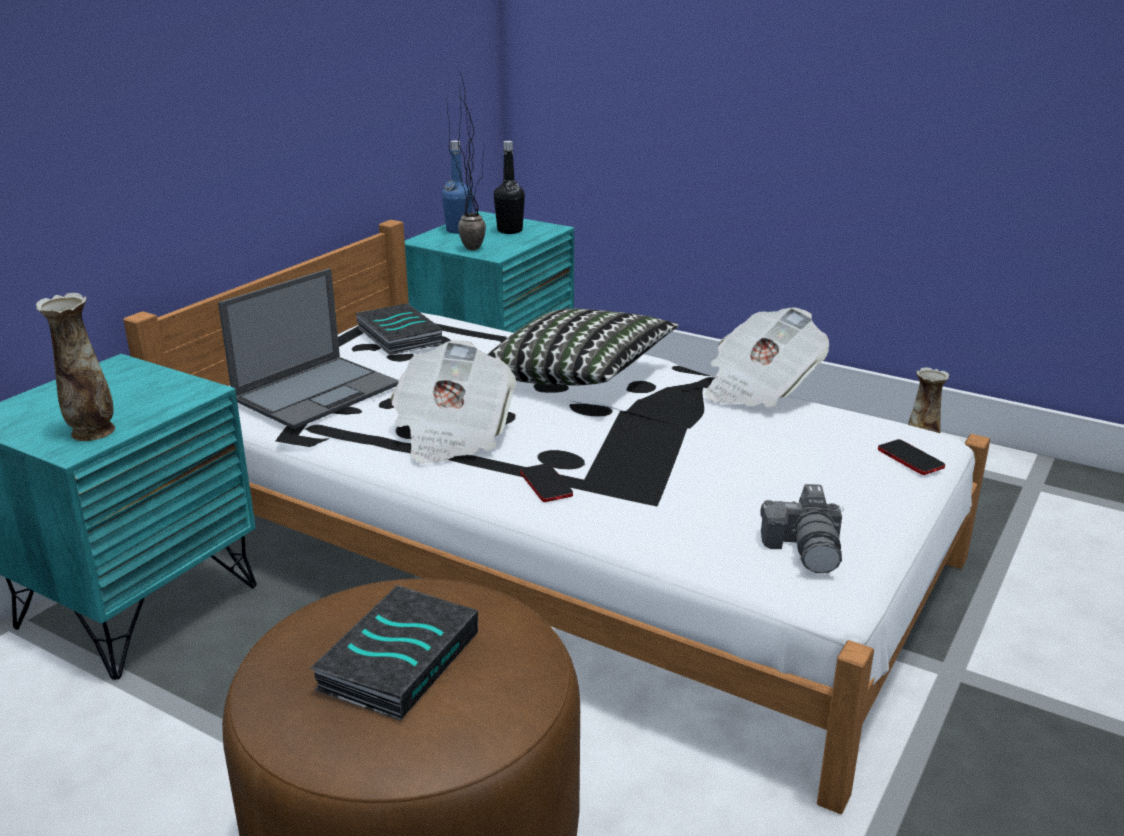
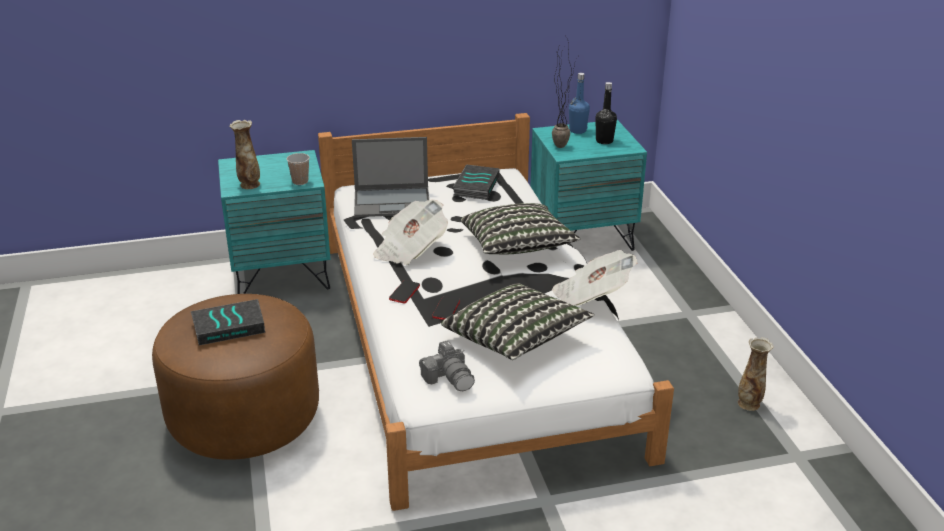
camera: 45 degrees right, 5 degrees up
(181, 396) = (300, 181): none -> cup
(780, 468) = (515, 340): none -> pillow
(806, 548) = (449, 378): camera -> camera turned 75 degrees counterclockwise
(910, 458) = (589, 370): phone -> phone (446, 309)

